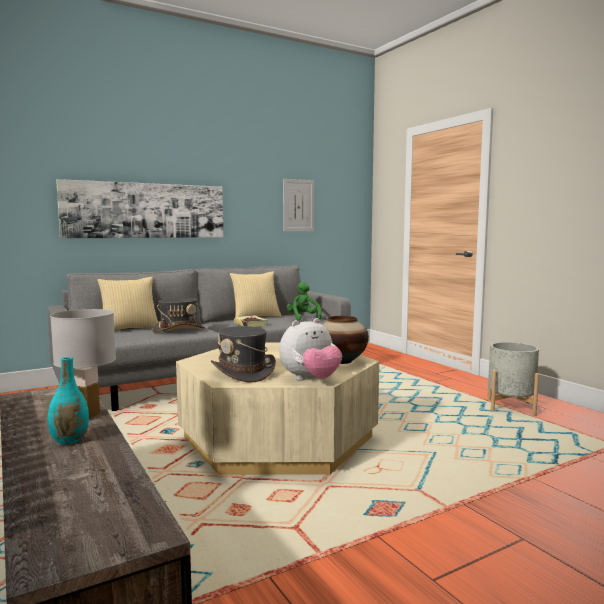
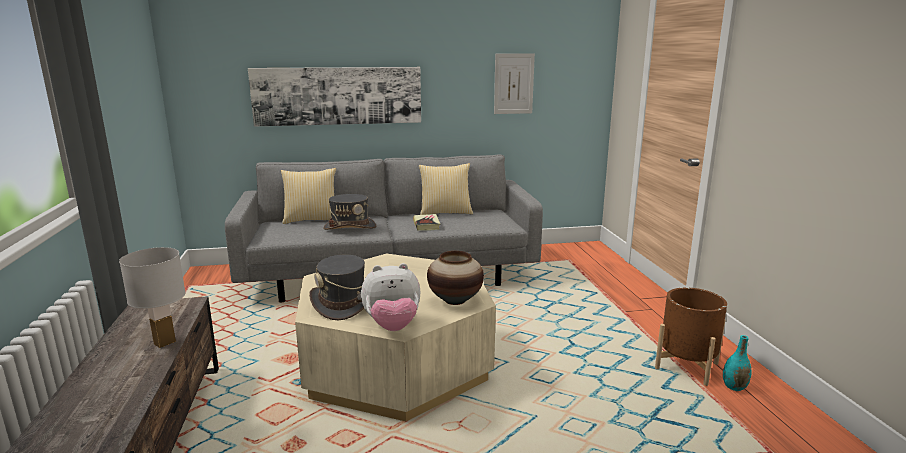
camera: 20 degrees right, 10 degrees up
(69, 440) = (123, 373): turquoise vase -> turquoise vase (734, 387)
(303, 318) = (491, 220): green plush toy -> none
(510, 407) = (686, 366): grey planter -> brown planter

